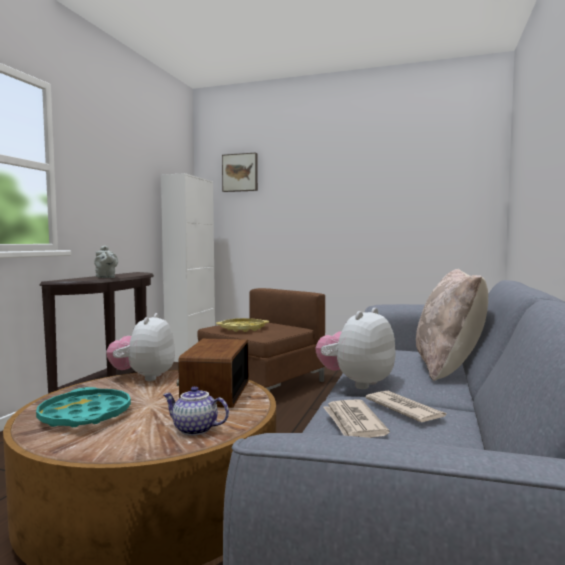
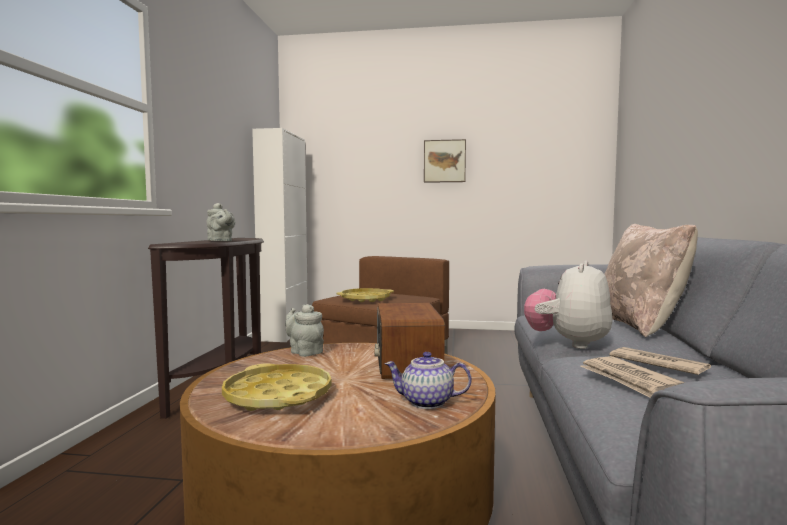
camera: 10 degrees left, 0 degrees up
(85, 415) = (278, 396): turquoise tray -> yellow tray
(144, 377) = (304, 352): plush toy -> grey teapot
(240, 172) = (334, 131): picture -> picture (444, 161)

